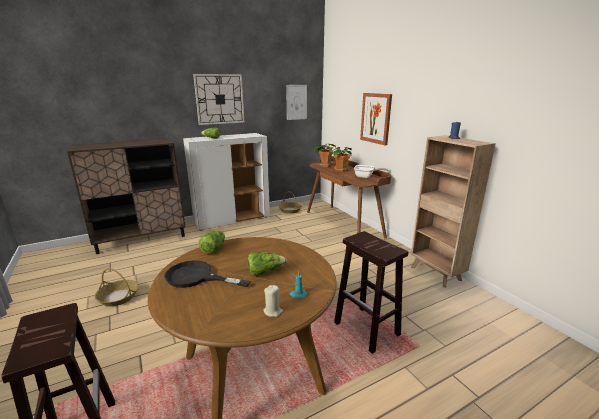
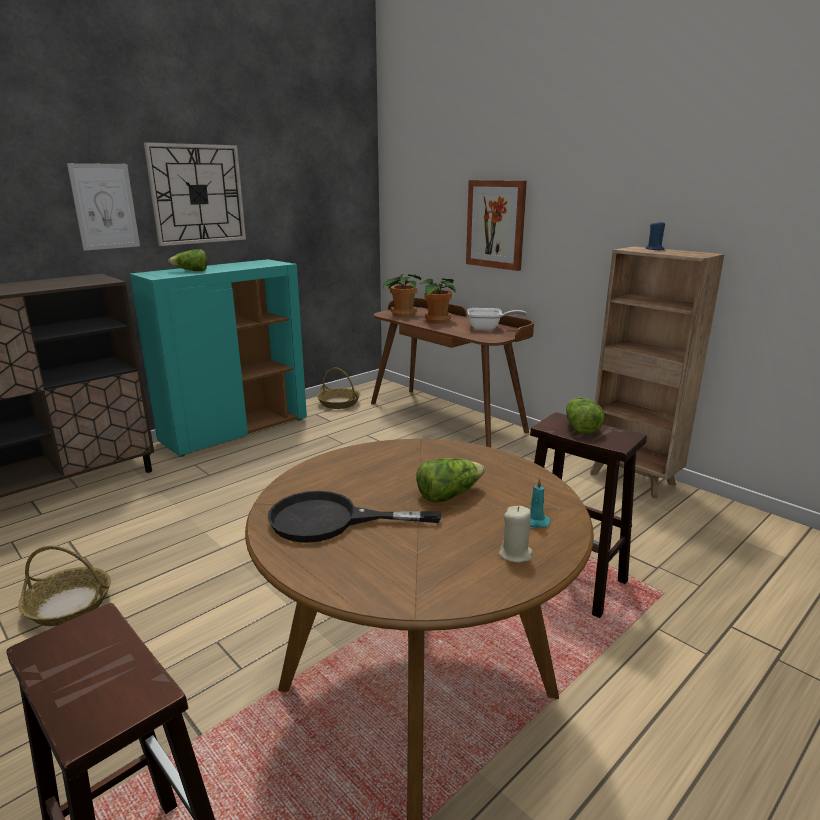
camera: 15 degrees left, 0 degrees up
(214, 249) = (320, 469): lettuce -> lettuce (580, 427)
(232, 219) = (235, 430): white cabinet -> turquoise cabinet
(296, 102) = (336, 200): picture -> picture (105, 206)

